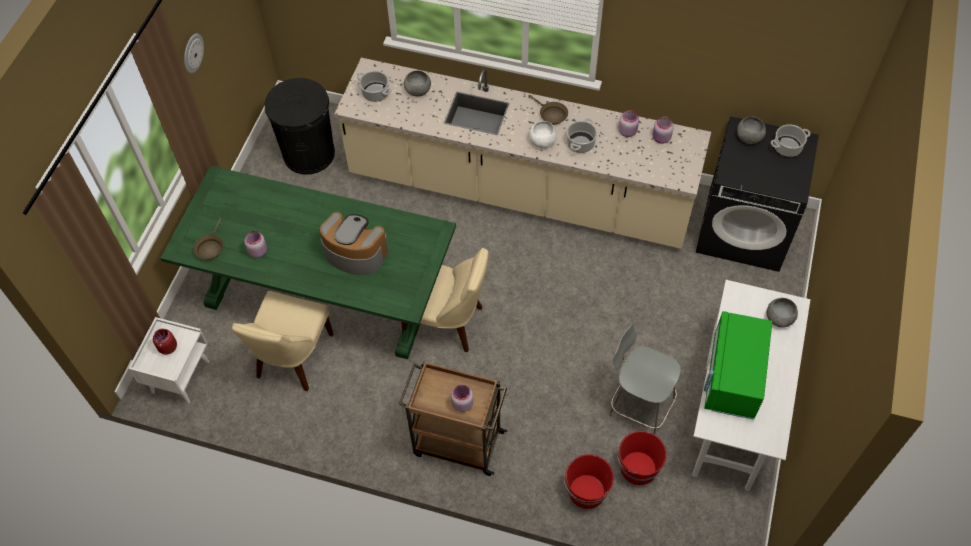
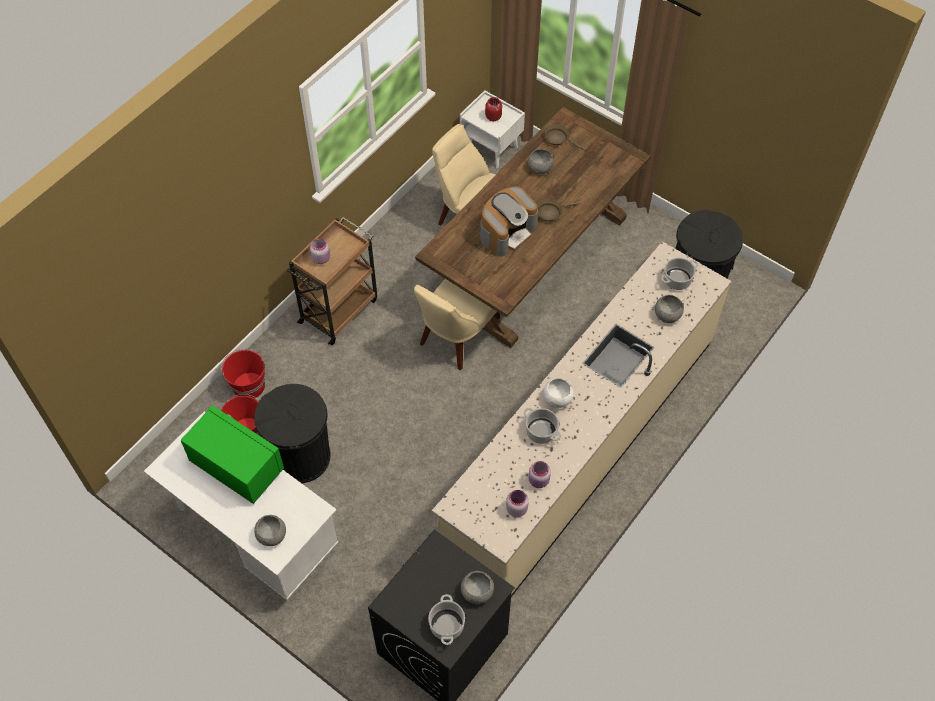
camera: 110 degrees right, 0 degrees up
(192, 53) = (716, 100): wall clock -> none
(258, 251) = (540, 168): pink jar -> grey bowl
(322, 291) = (532, 257): green dining table -> brown dining table
(551, 115) = (589, 419): brown frying pan -> brown frying pan (551, 212)
(639, 405) = (301, 457): grey stool -> black trash can

